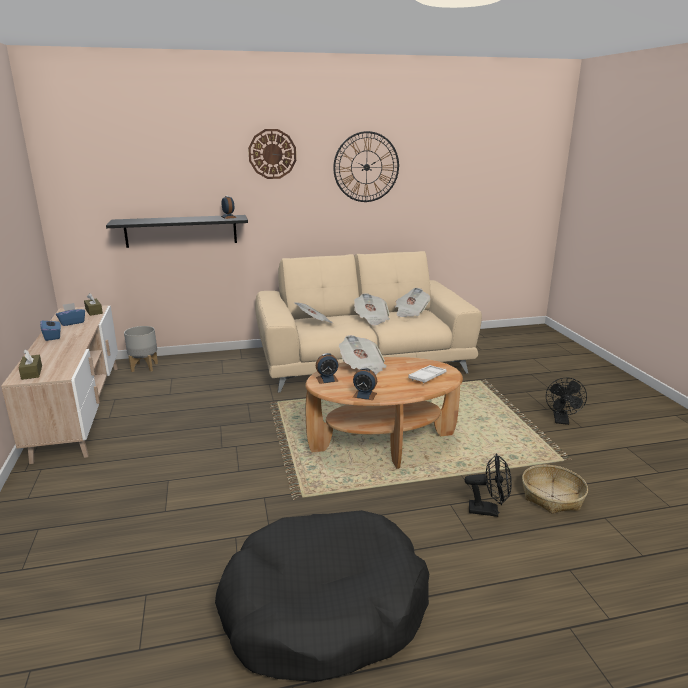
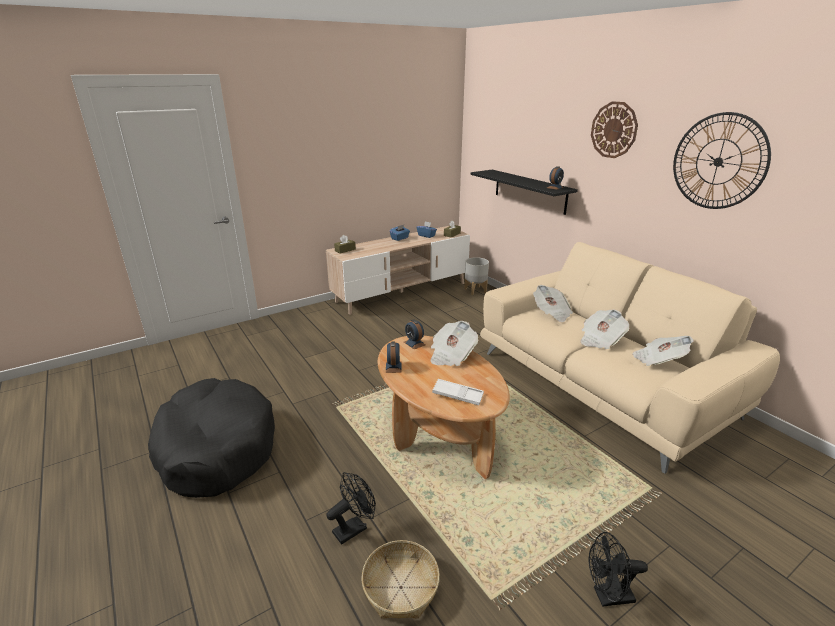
camera: 70 degrees right, 5 degrees up
(488, 510) = (354, 527): black fan -> black fan turned 120 degrees counterclockwise

